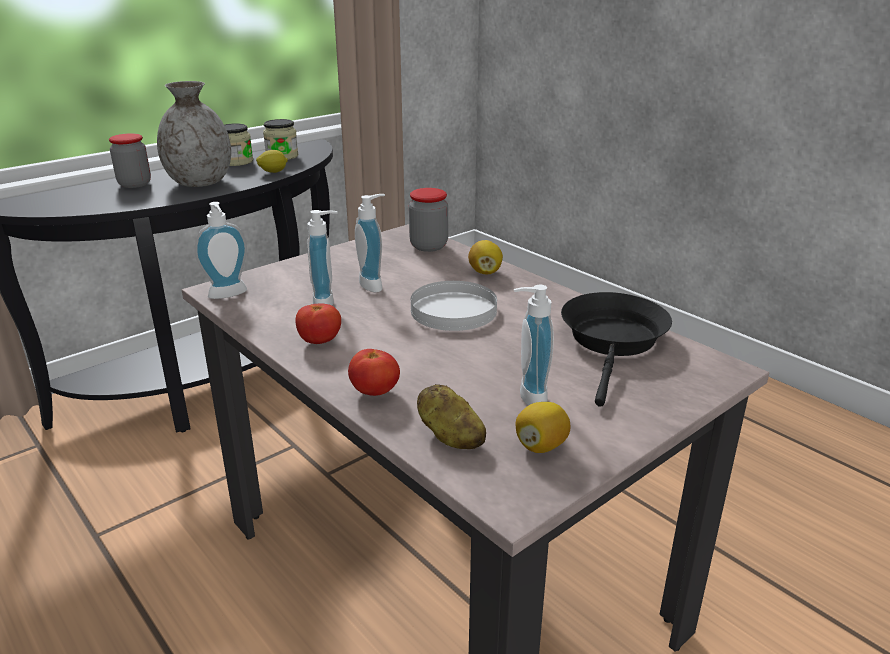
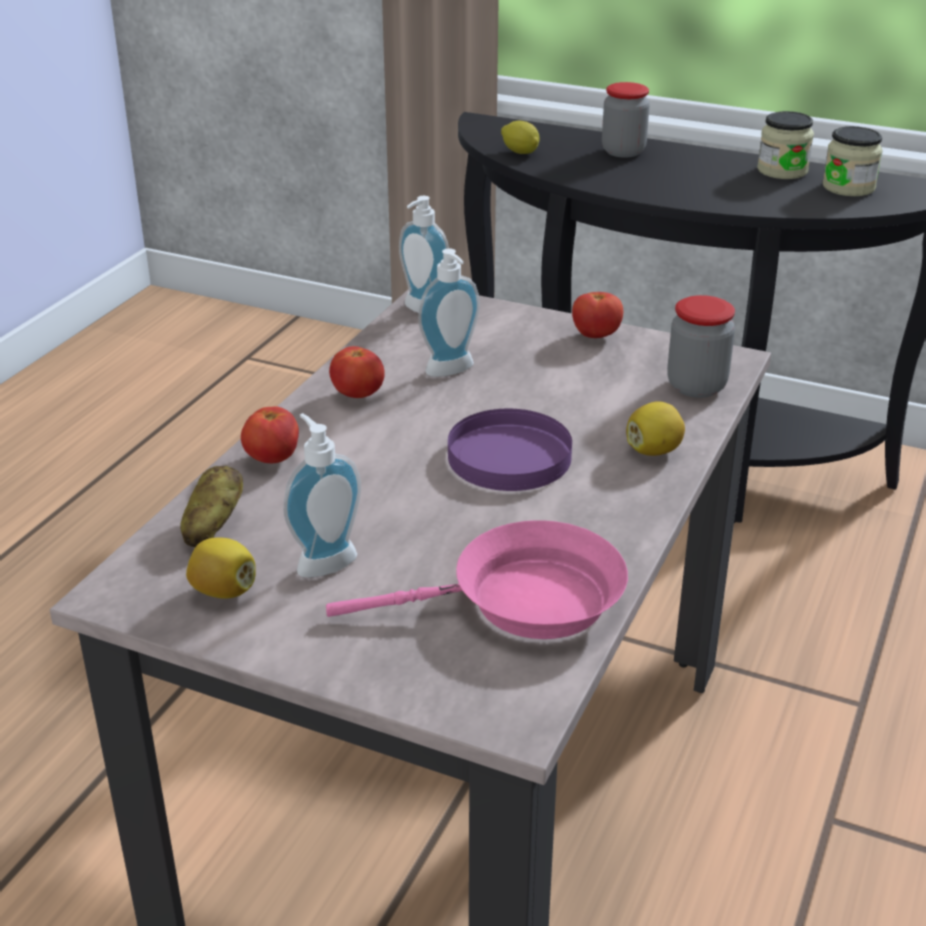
camera: 65 degrees right, 5 degrees up
(200, 183) = (675, 179): grey vase -> none
(273, 172) = (776, 203): lemon -> lemon (520, 152)
(339, 255) = (596, 336): none -> tomato
(374, 284) = (533, 383): soap dispenser -> none
(454, 310) = (508, 457): white plate -> purple plate
(613, 341) = (523, 601): black frying pan -> pink frying pan

